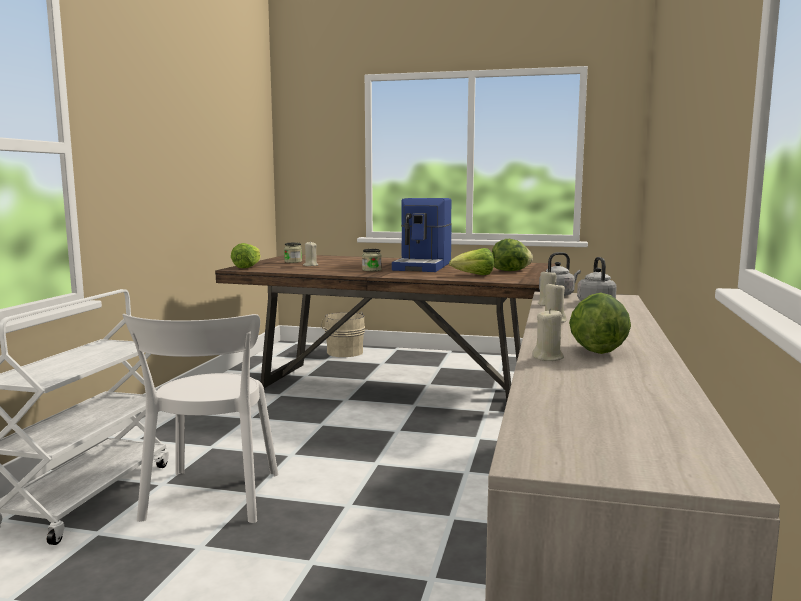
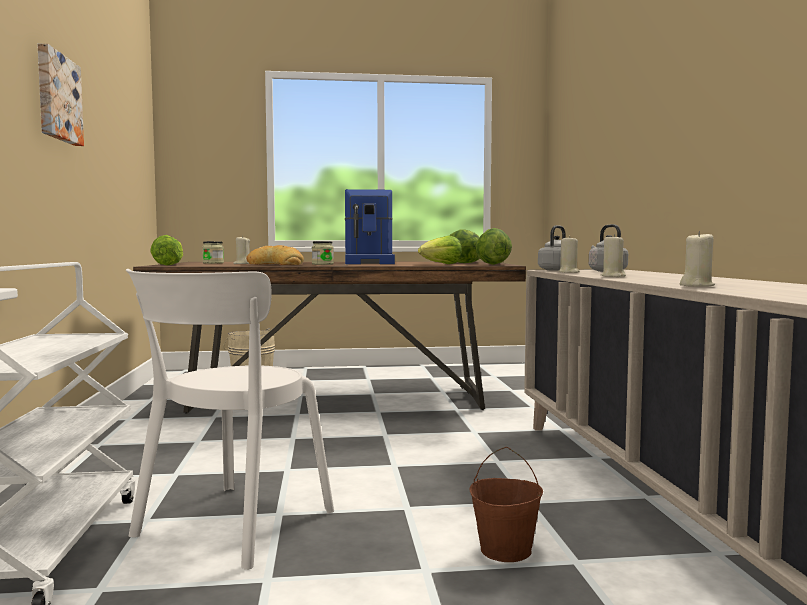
camera: 20 degrees left, 5 degrees down
(151, 140) = (56, 98): none -> picture
(210, 499) = (229, 526): white chair -> white chair turned 45 degrees clockwise
(332, 269) = (276, 264): none -> bread
(386, 557) = (506, 550): none -> brown bucket
(596, 351) = (720, 283): lettuce -> lettuce (492, 264)

